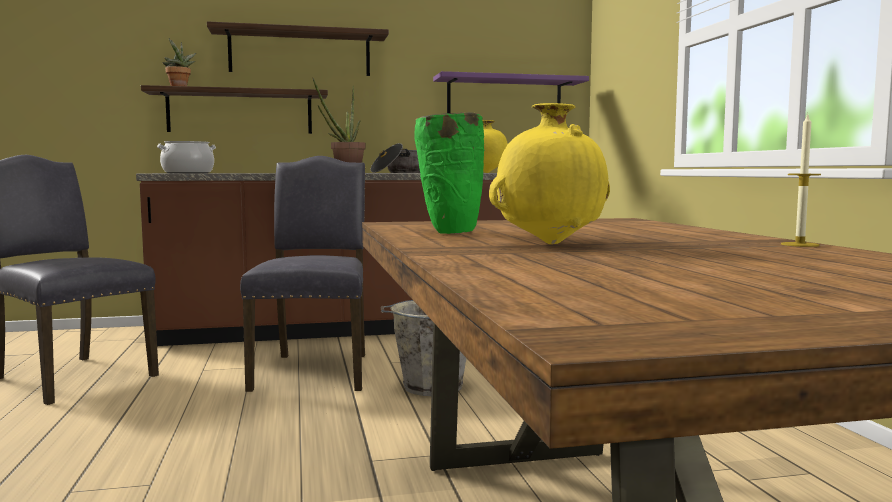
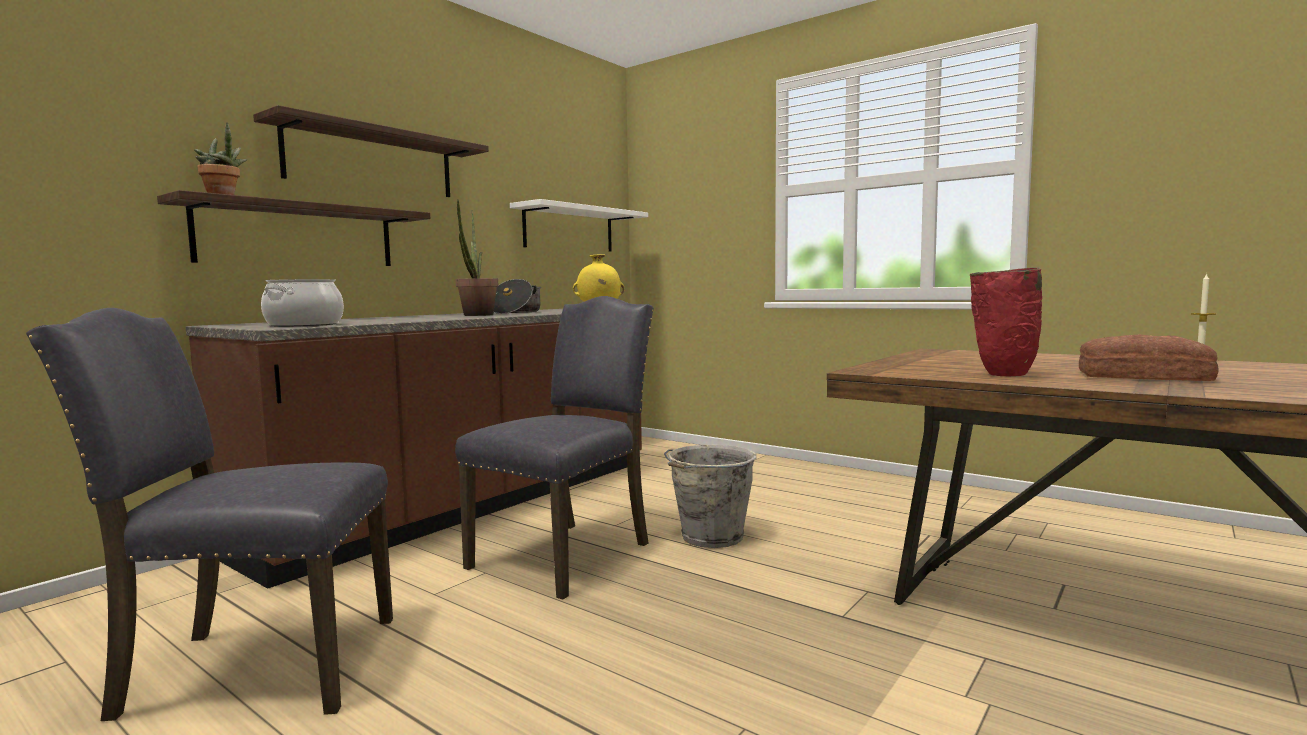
camera: 40 degrees left, 0 degrees up
(315, 370) = (566, 554): grey chair -> grey chair turned 75 degrees clockwise
(450, 232) = (1001, 374): green vase -> red vase
(504, 98) = (569, 229): purple shelf -> white shelf
(551, 243) = (1141, 376): yellow vase -> bread

